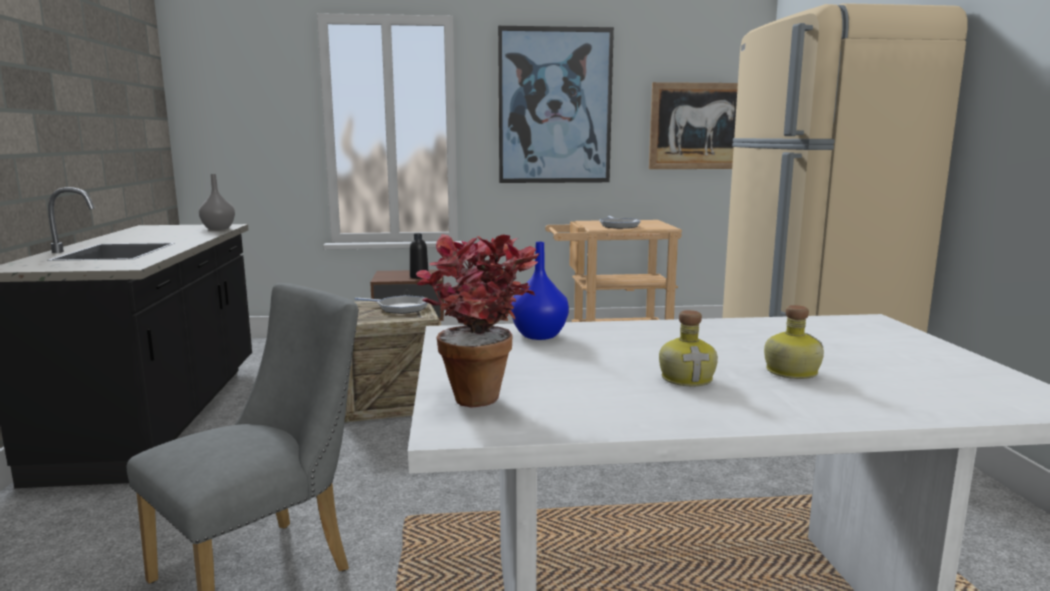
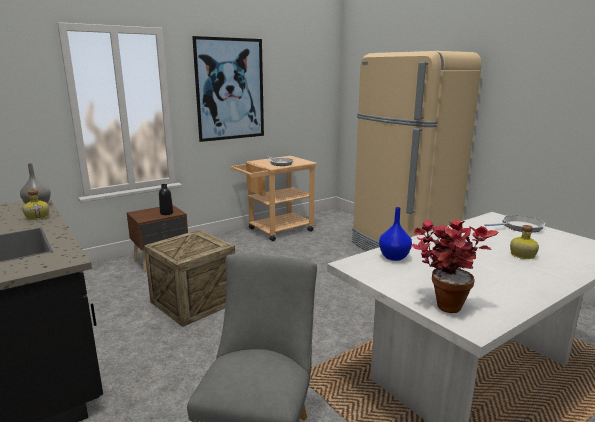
camera: 30 degrees left, 5 degrees up
(400, 308) = (196, 242): frying pan -> frying pan (519, 227)
(687, 378) = (497, 269): bottle -> bottle (38, 217)
(698, 126) = (307, 98): picture -> none

